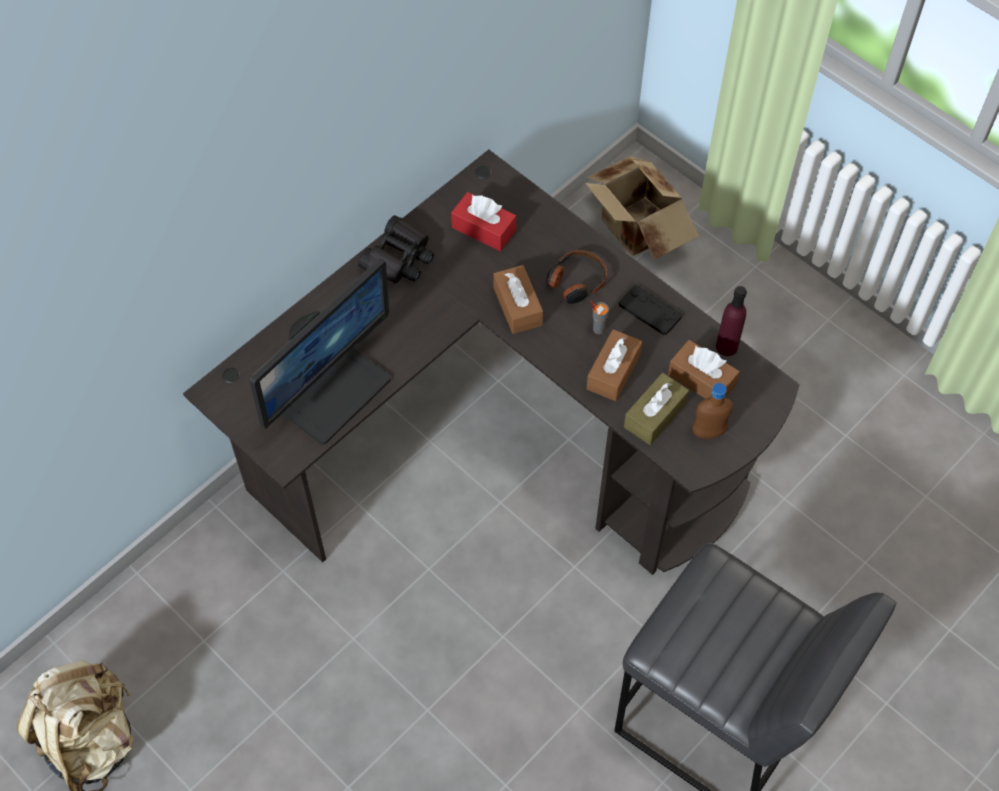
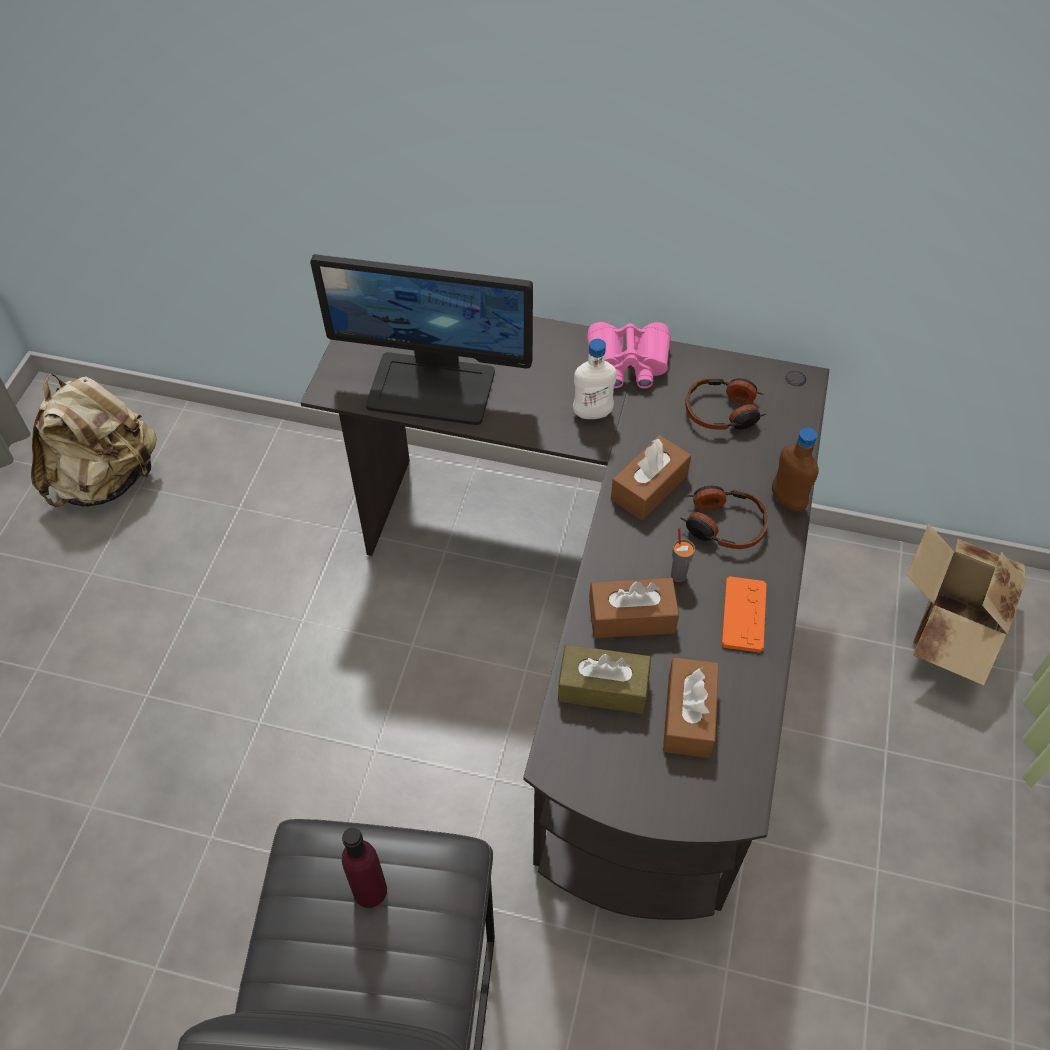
camera: 60 degrees right, 5 degrees down
(399, 259) = (628, 362): black binoculars -> pink binoculars
(430, 305) = (592, 413): none -> white bottle
(483, 229) = (723, 412): red tissue box -> headphones
(649, 311) = (743, 615): black game controller -> orange game controller
(708, 432) = (619, 758): brown bottle -> brown bottle (787, 501)
(726, 346) = (757, 721): purple bottle -> purple bottle (370, 890)

